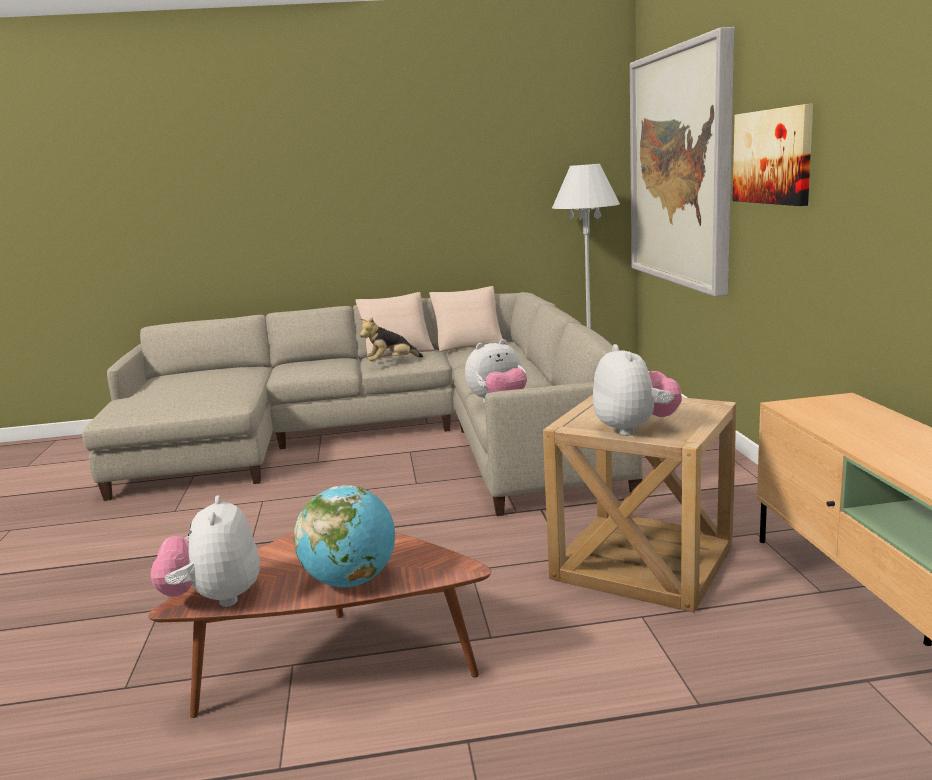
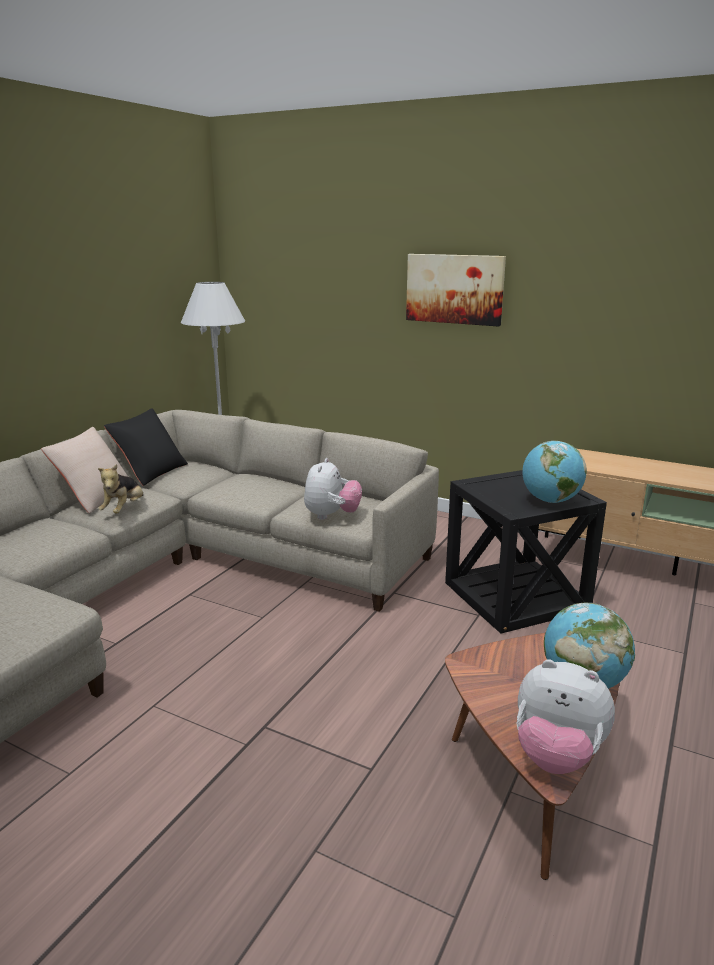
camera: 55 degrees left, 5 degrees up
(468, 344) = (150, 472): beige pillow -> black pillow
(634, 429) = (550, 501): plush toy -> globe
(643, 562) = (515, 596): beige side table -> black side table
(680, 167) = (310, 288): picture -> none

